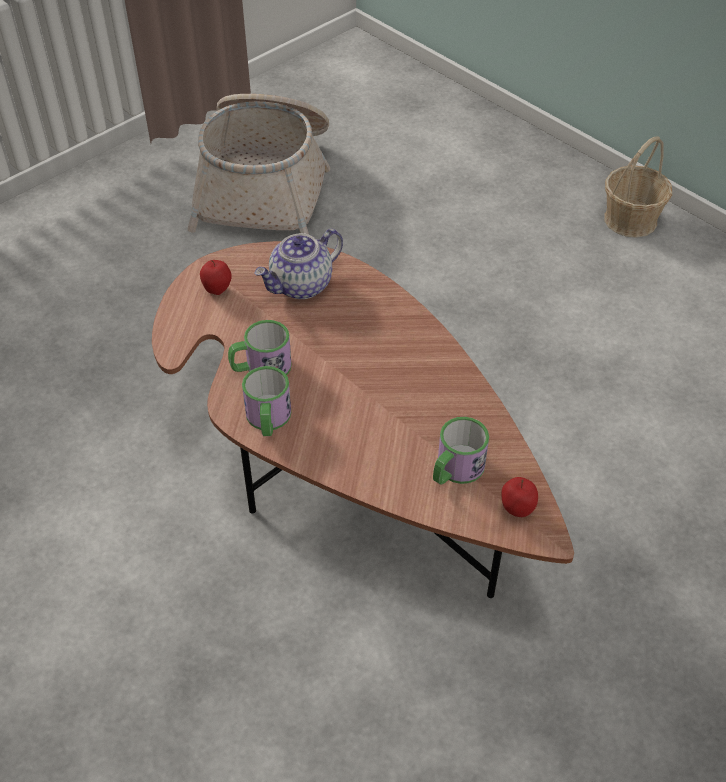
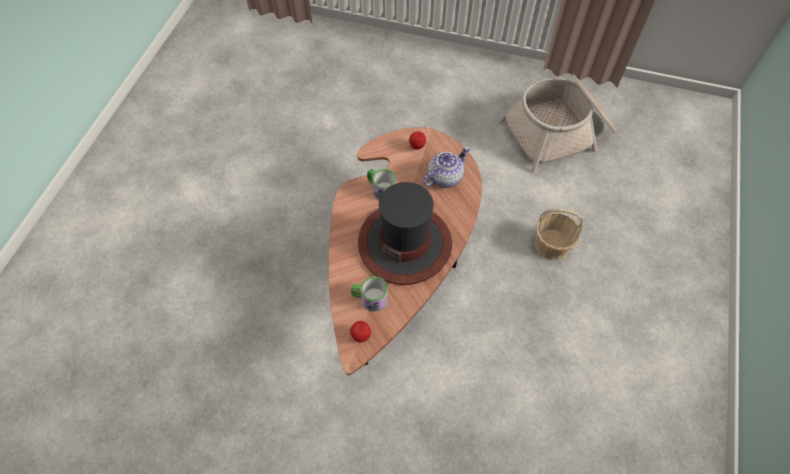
camera: 60 degrees right, 10 degrees up
(268, 420) = (352, 208): mug -> none
(301, 285) = (444, 177): teapot -> teapot turned 120 degrees clockwise
(385, 383) = (405, 243): none -> hat
(631, 220) = (690, 320): basket -> basket (552, 245)

